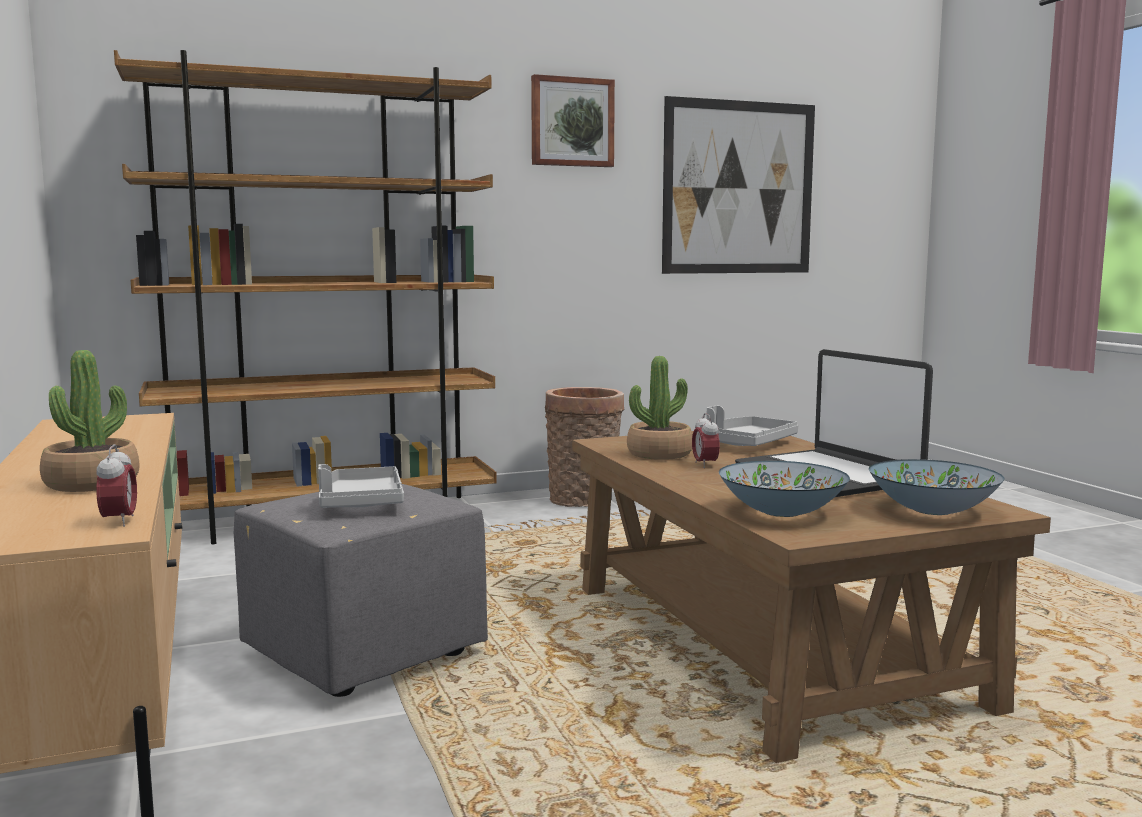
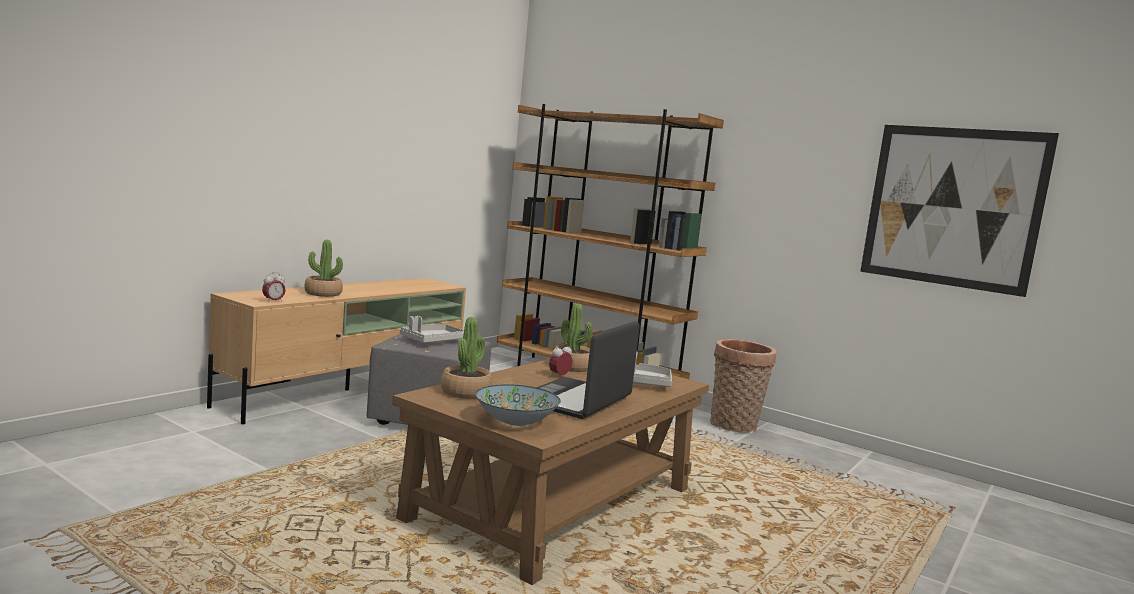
camera: 55 degrees right, 0 degrees up
(571, 122) = (799, 144): picture -> none
(782, 512) = (466, 392): bowl -> potted plant

